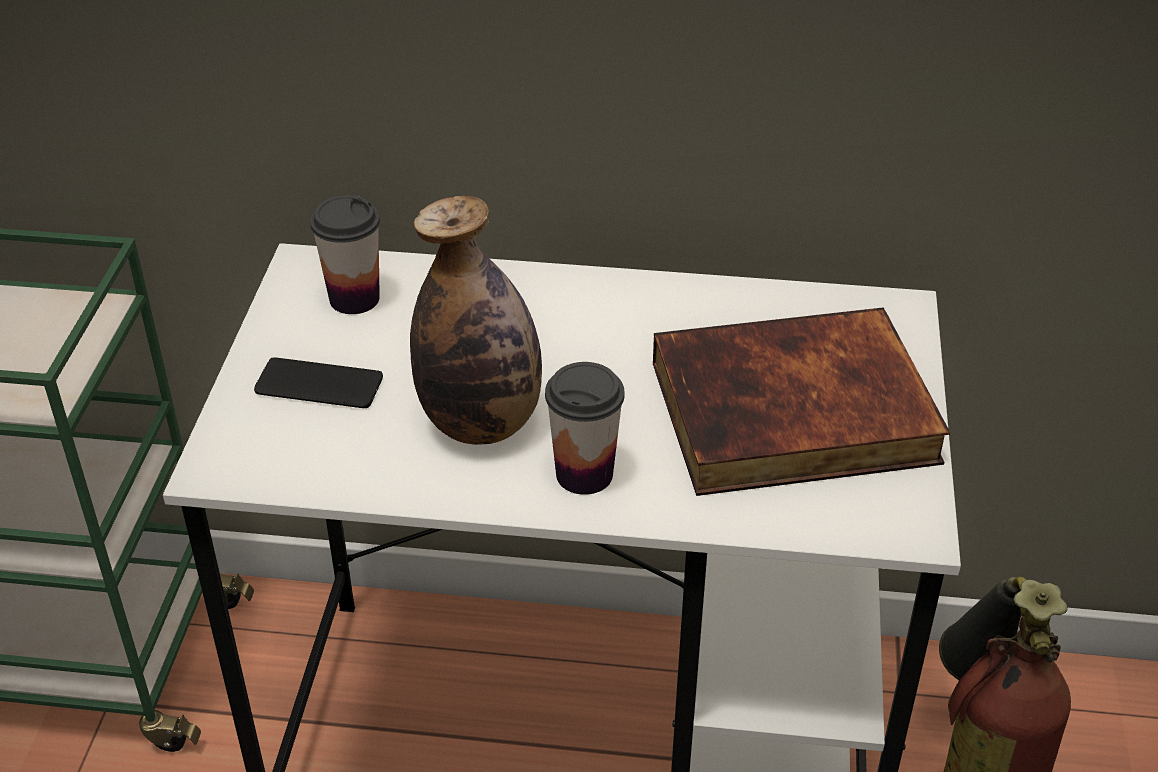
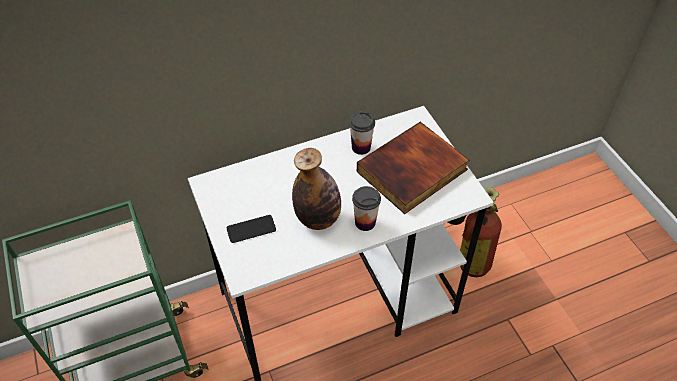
camera: 30 degrees left, 10 degrees up
(354, 299) = (235, 189): cup -> cup (361, 147)

